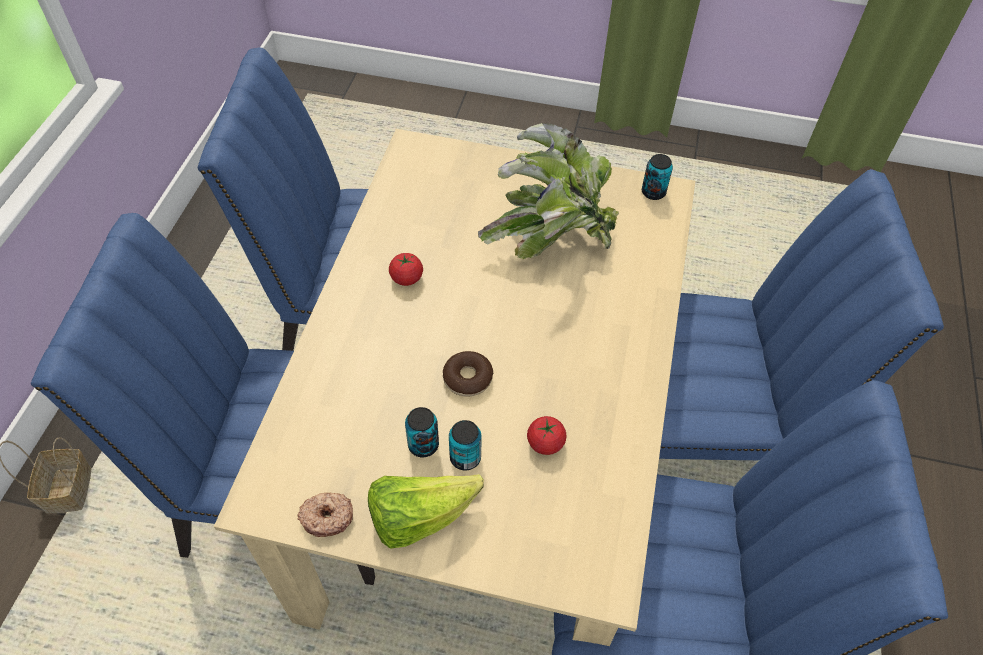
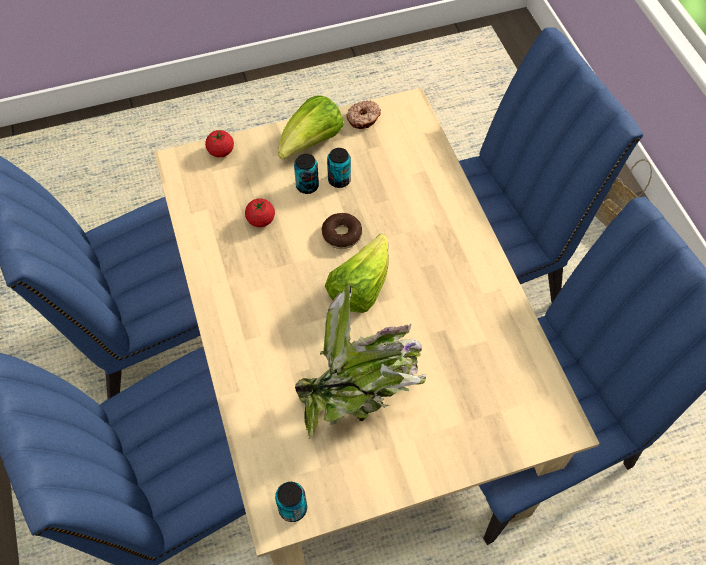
camera: 150 degrees right, 5 degrees up
(406, 278) = (447, 286): tomato -> tomato (221, 151)
(488, 317) = (360, 287): none -> lettuce

